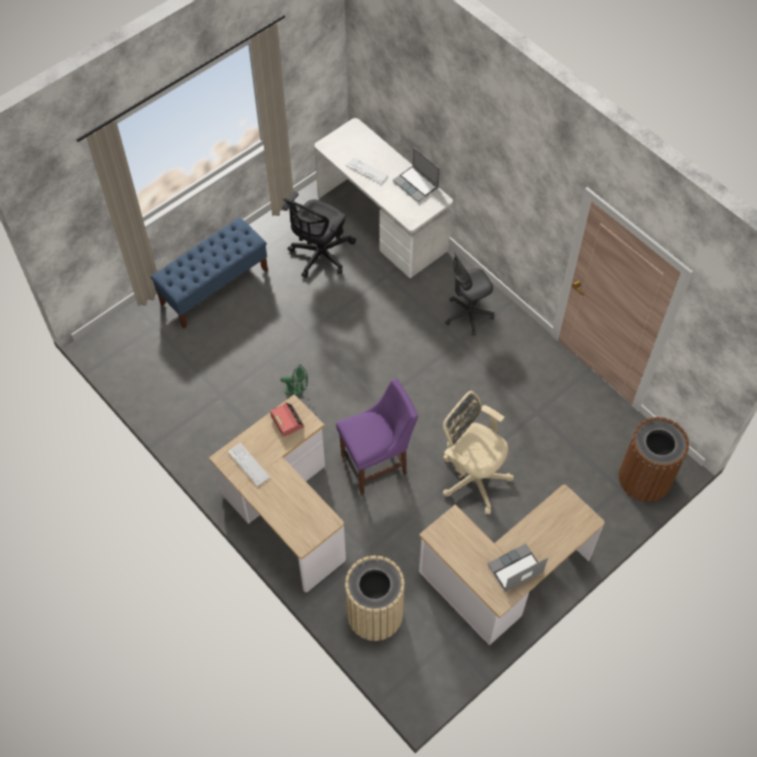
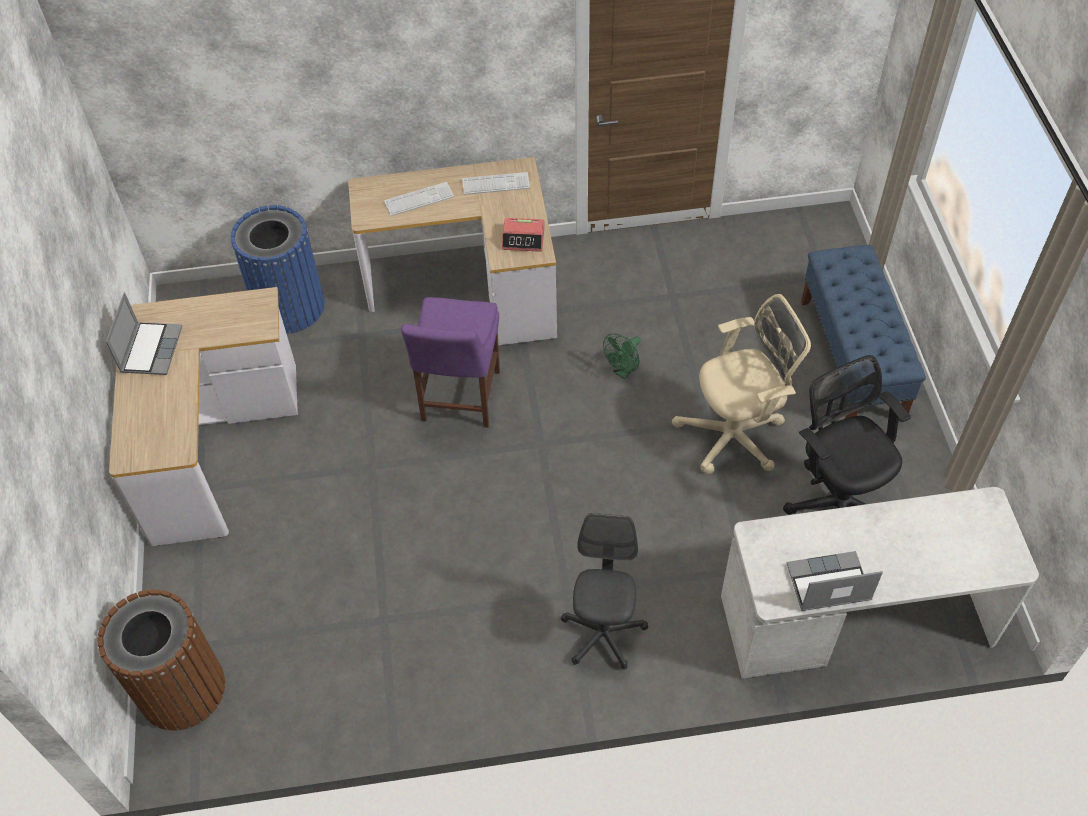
camera: 125 degrees right, 5 degrees down
(367, 171) = (898, 530): keyboard -> keyboard (419, 199)
(374, 614) = (289, 306): beige trash can -> blue trash can
(472, 477) = (359, 486): beige office chair -> beige office chair (736, 435)

